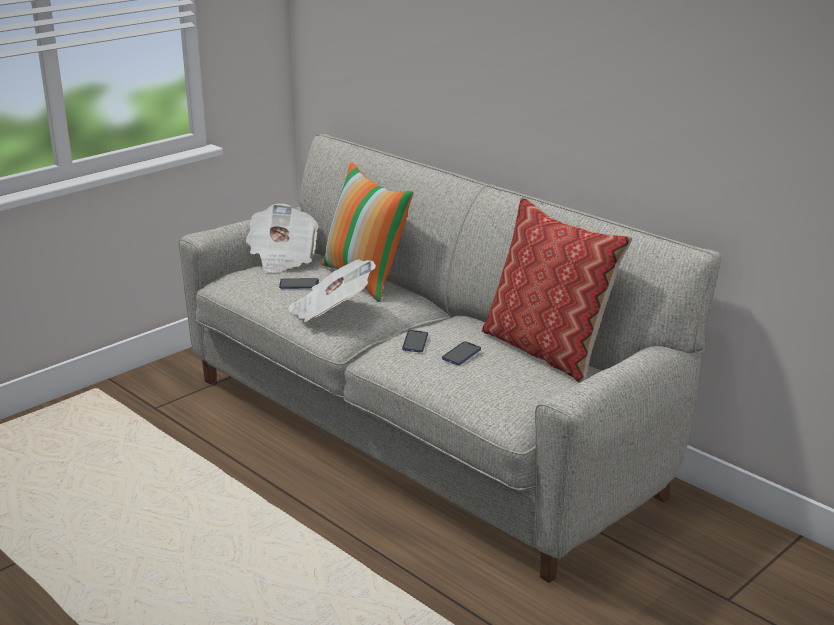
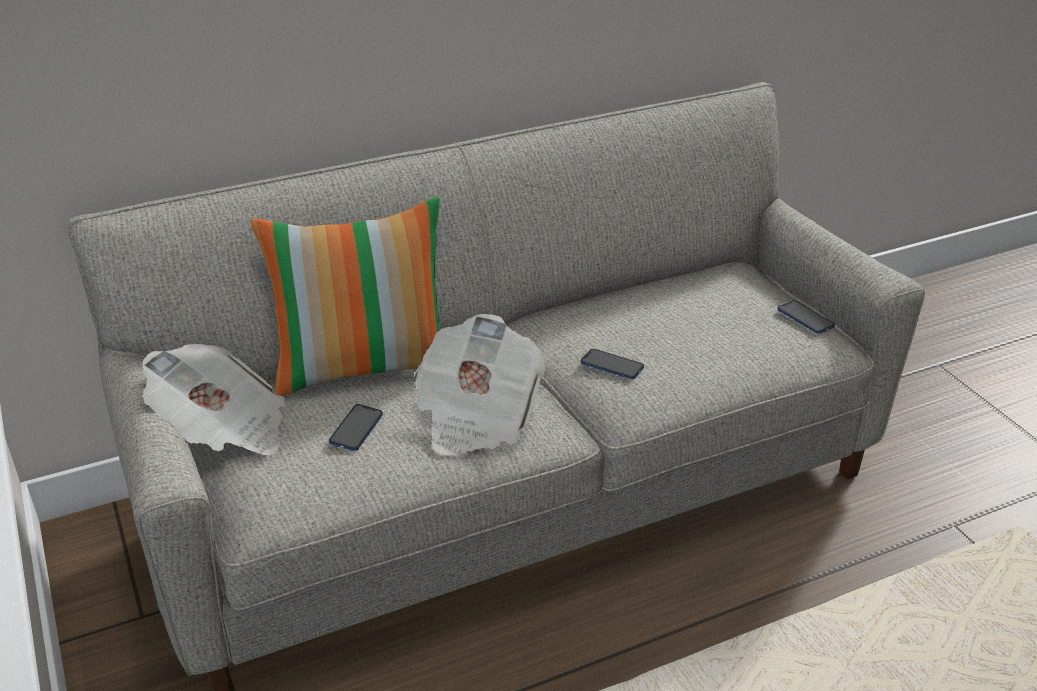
camera: 70 degrees left, 10 degrees up
(461, 354) = (667, 338): phone -> phone (805, 318)
(547, 351) = (665, 283): pillow -> none

